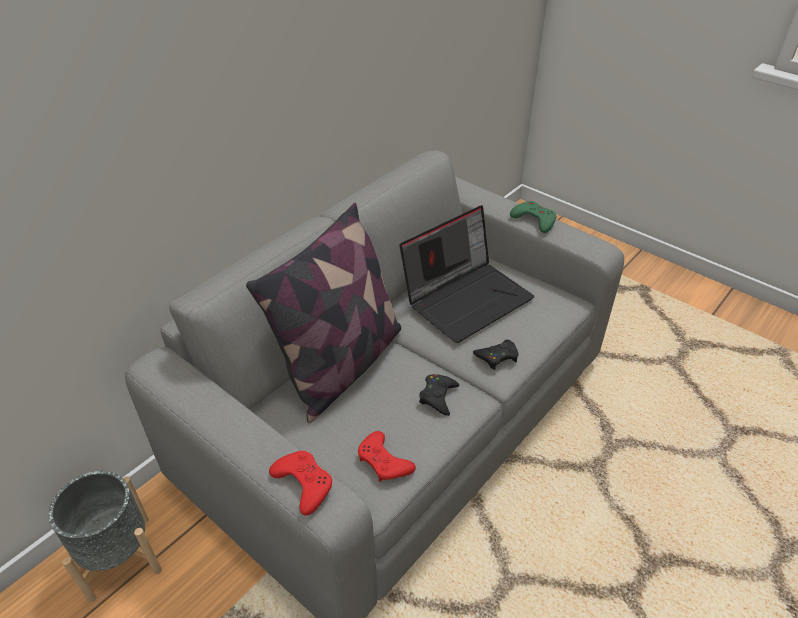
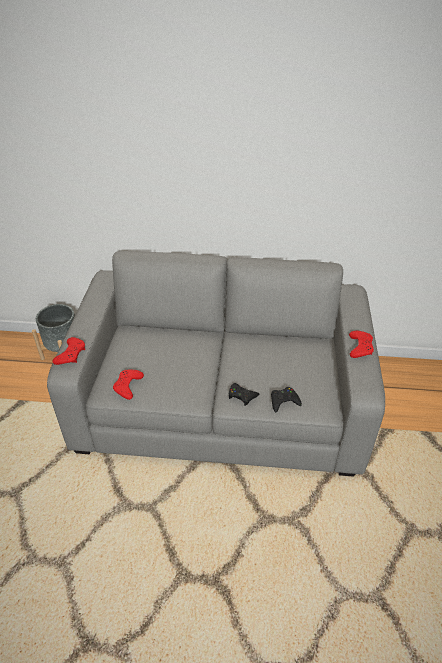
camera: 55 degrees right, 0 degrees up
(341, 365) = (181, 339): pillow -> none
(438, 397) = (188, 385): black game controller -> black game controller (284, 401)
(467, 297) = (280, 361): laptop -> none
(534, 220) = (360, 347): green game controller -> red game controller

